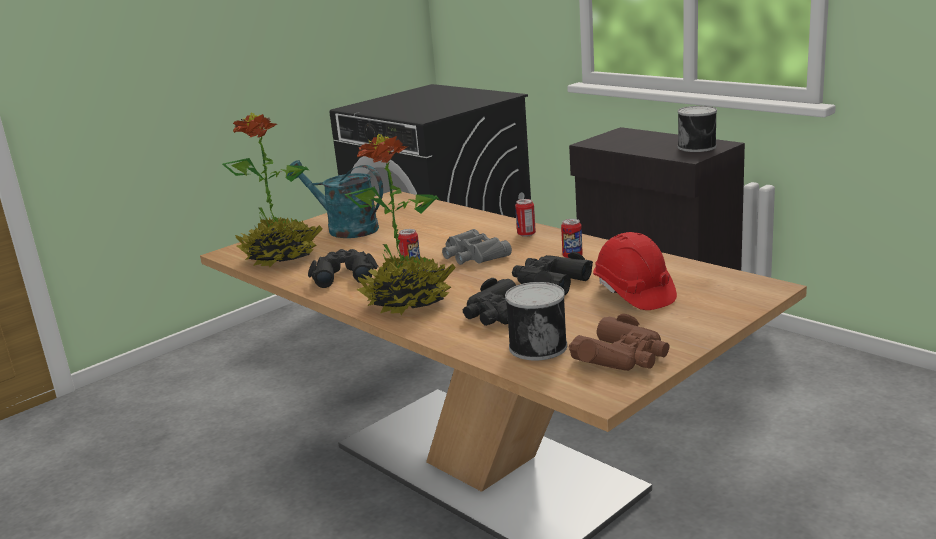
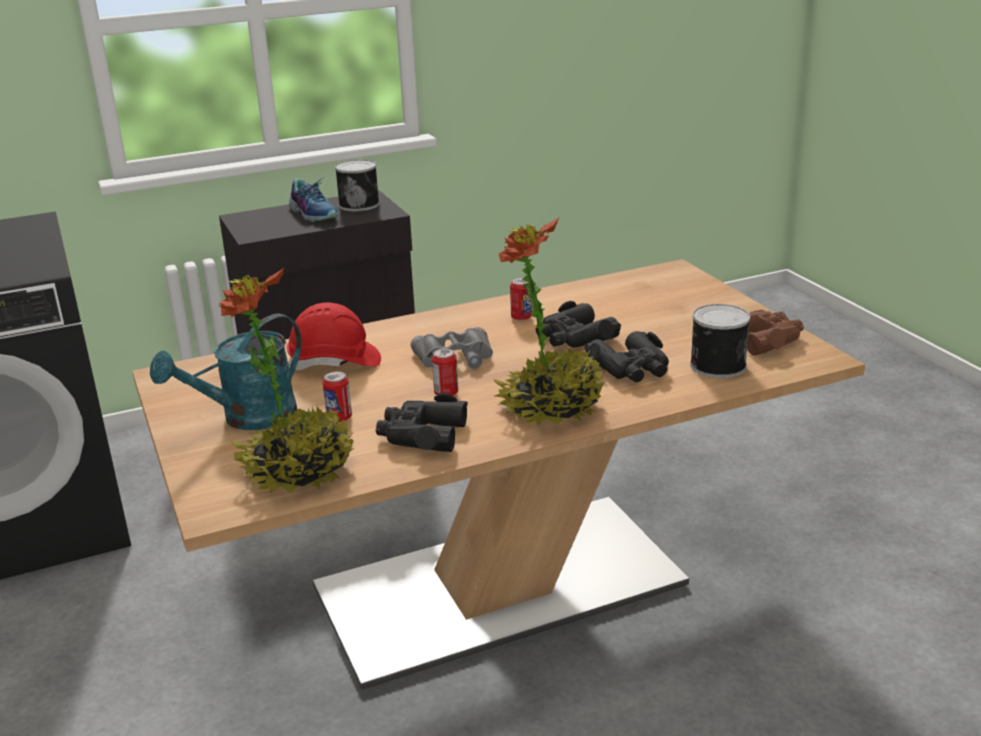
camera: 70 degrees left, 5 degrees up
(526, 234) = (428, 325): can -> can (339, 418)
(633, 293) = (638, 312): red hard hat -> red hard hat (335, 363)
(657, 143) = (314, 214): none -> shoe

